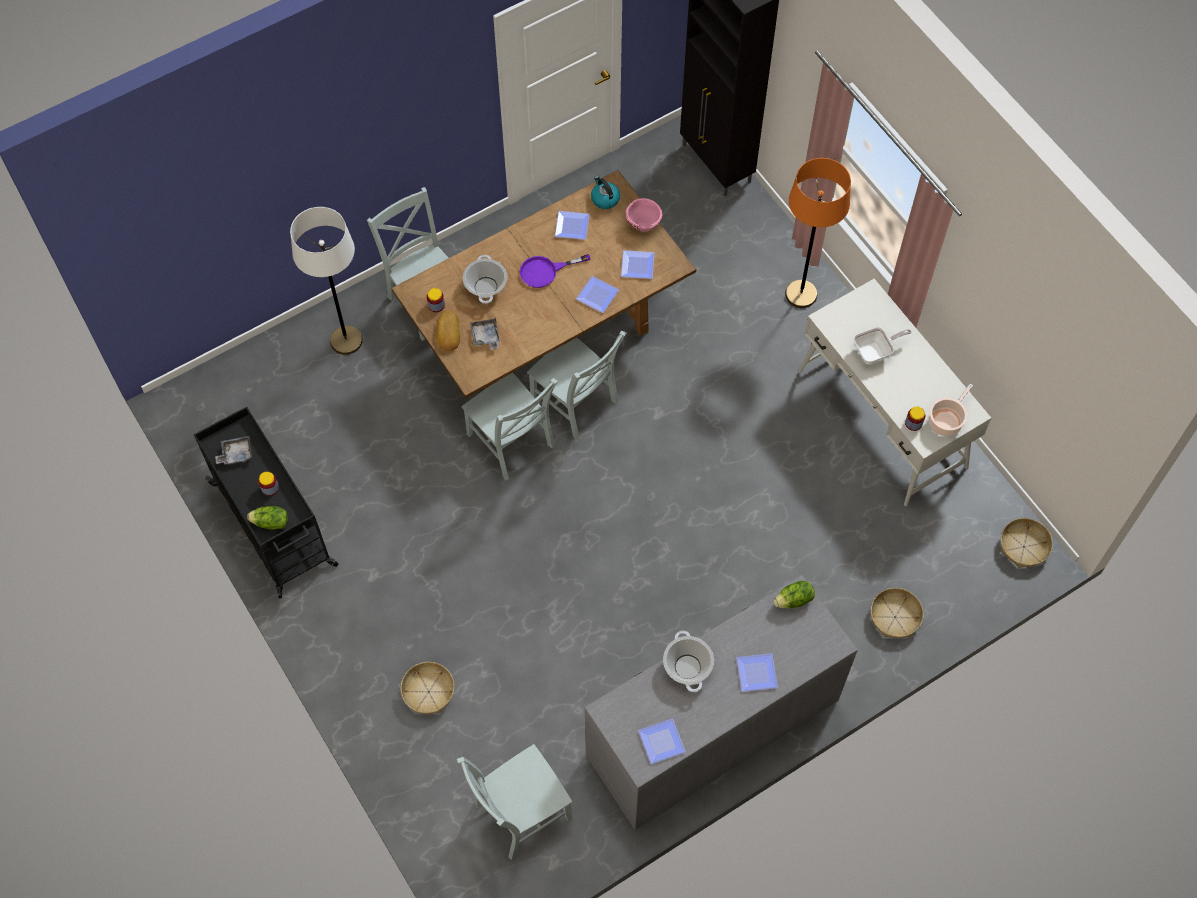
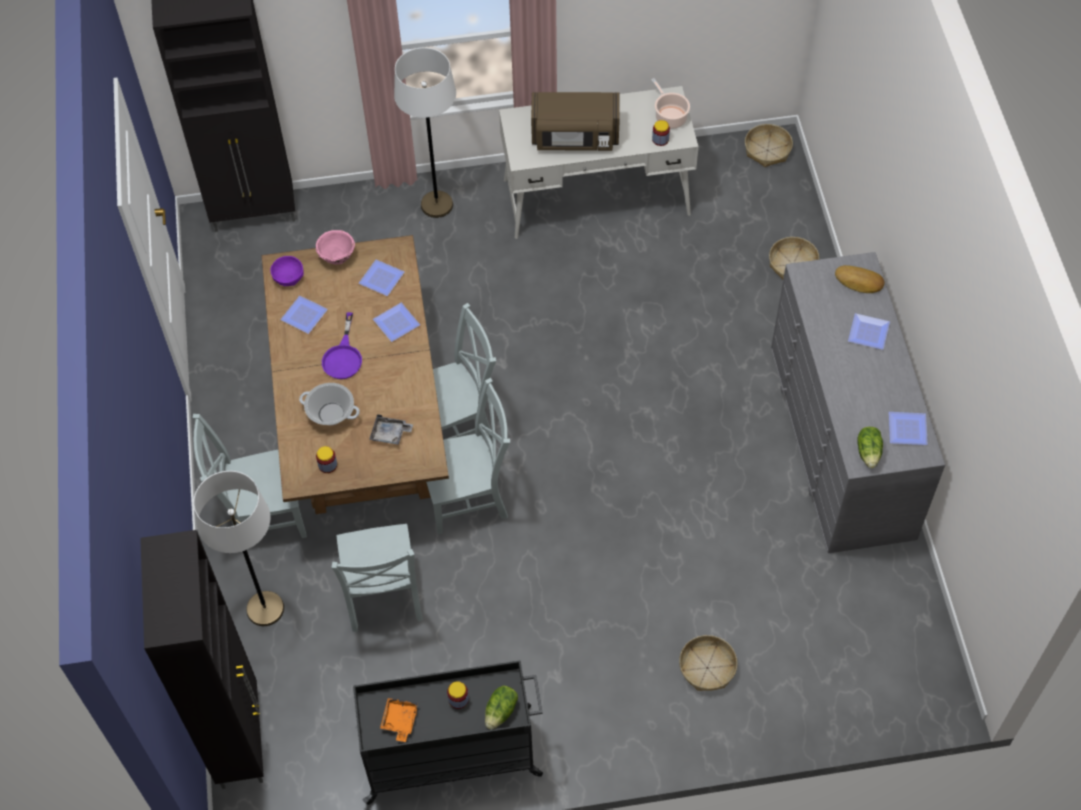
camera: 65 degrees left, 5 degrees down
(232, 373) = (240, 738): none -> black cabinet
(236, 454) = (399, 721): grey tray -> orange tray
(447, 333) = (367, 466): bread -> bread (859, 282)
(519, 813) = (865, 631): grey chair -> grey chair (383, 597)
(605, 199) = (289, 277): kettle -> purple bowl
(687, 667) = (841, 383): cooking pot -> none
(794, 600) = (809, 278): lettuce -> lettuce (869, 452)
(801, 294) = (437, 205): orange floor lamp -> white floor lamp
(875, 351) = (575, 137): frying pan -> brown microwave

